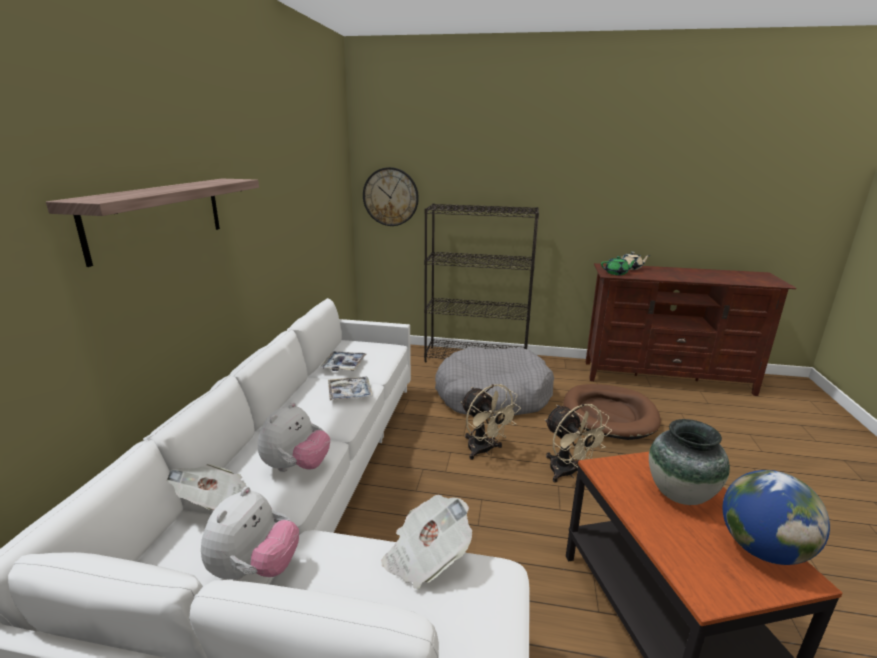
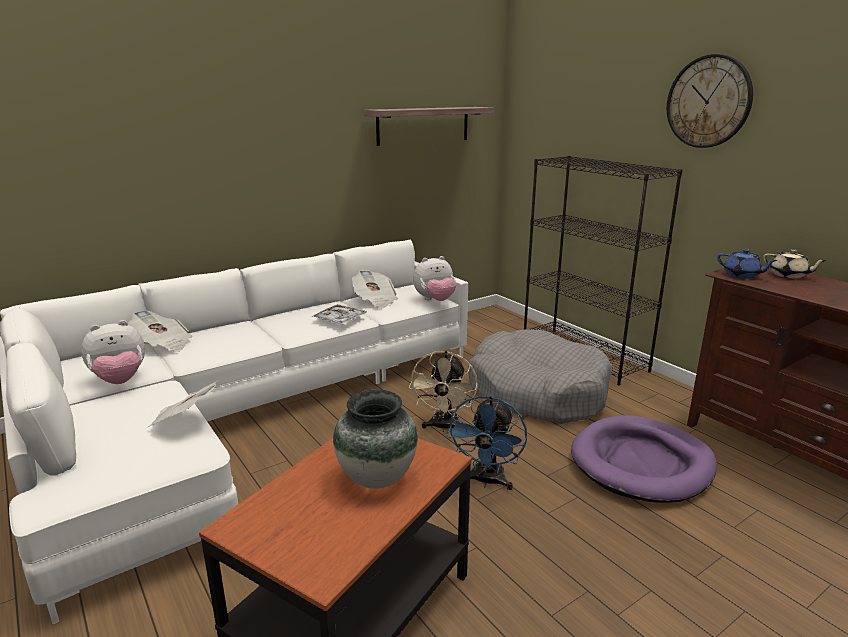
camera: 45 degrees right, 0 degrees up
(158, 216) = (191, 133): shelf -> shelf (423, 125)
(296, 467) = (226, 346): plush toy -> plush toy (435, 300)
(344, 365) = (375, 301): tray -> newspaper
(390, 197) = (534, 145): wall clock -> wall clock (708, 102)
(567, 473) = (486, 481): beige fan -> blue fan
(609, 414) = (641, 463): brown dog bed -> purple dog bed
(616, 273) = (742, 275): green teapot -> blue teapot
(762, 549) = (340, 542): globe -> none

